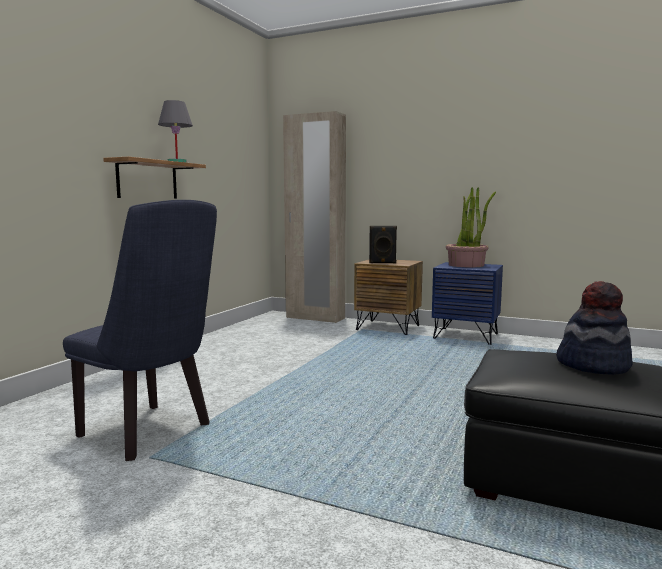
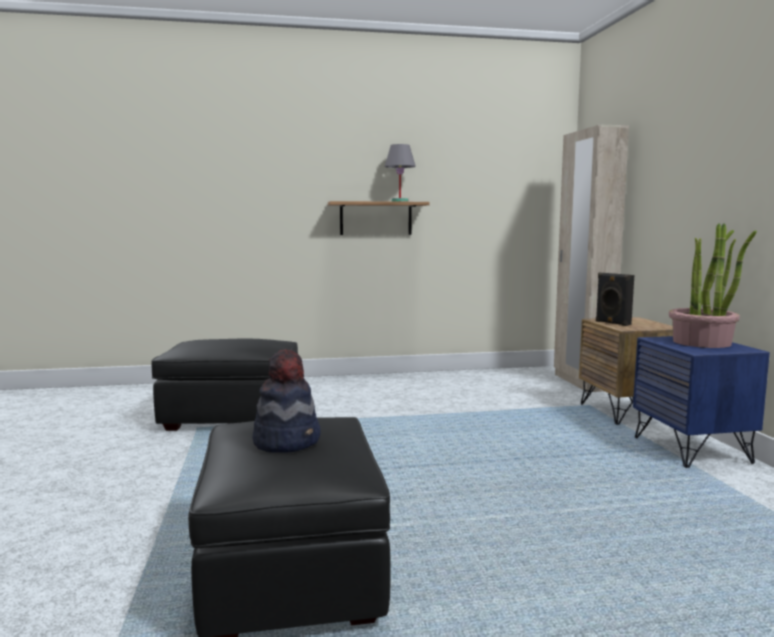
camera: 55 degrees right, 0 degrees up
(151, 433) = (231, 418): blue chair -> black ottoman

